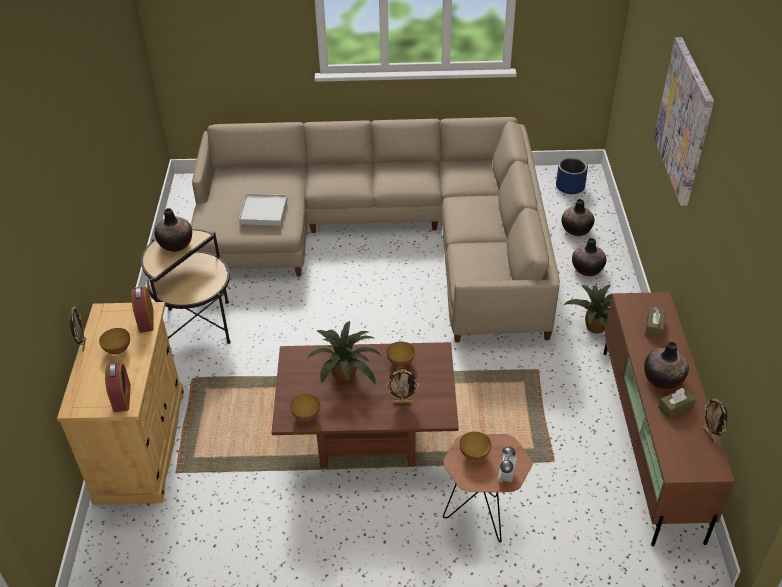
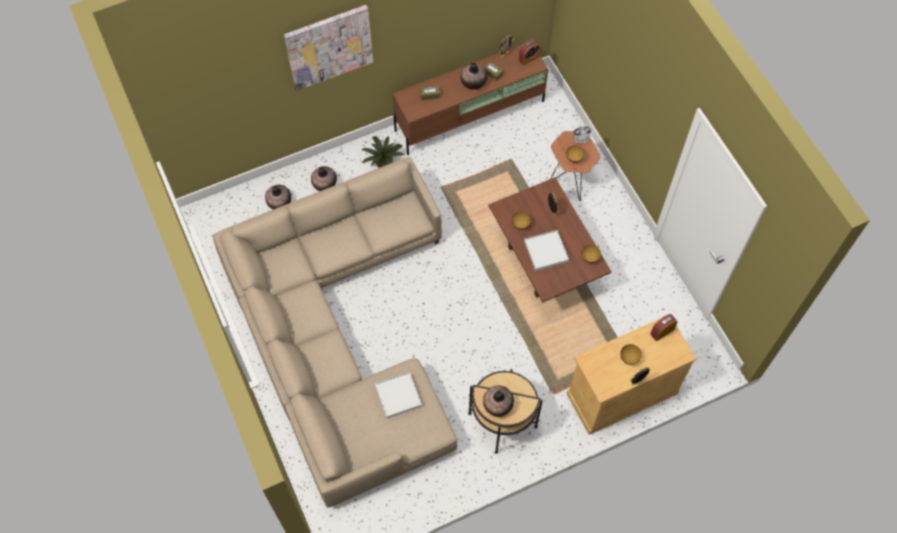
camera: 115 degrees left, 20 degrees up
(146, 320) = (596, 357): alarm clock -> alarm clock (528, 58)
(346, 374) = (546, 251): potted plant -> white tray
(569, 186) = (221, 221): blue planter -> none

